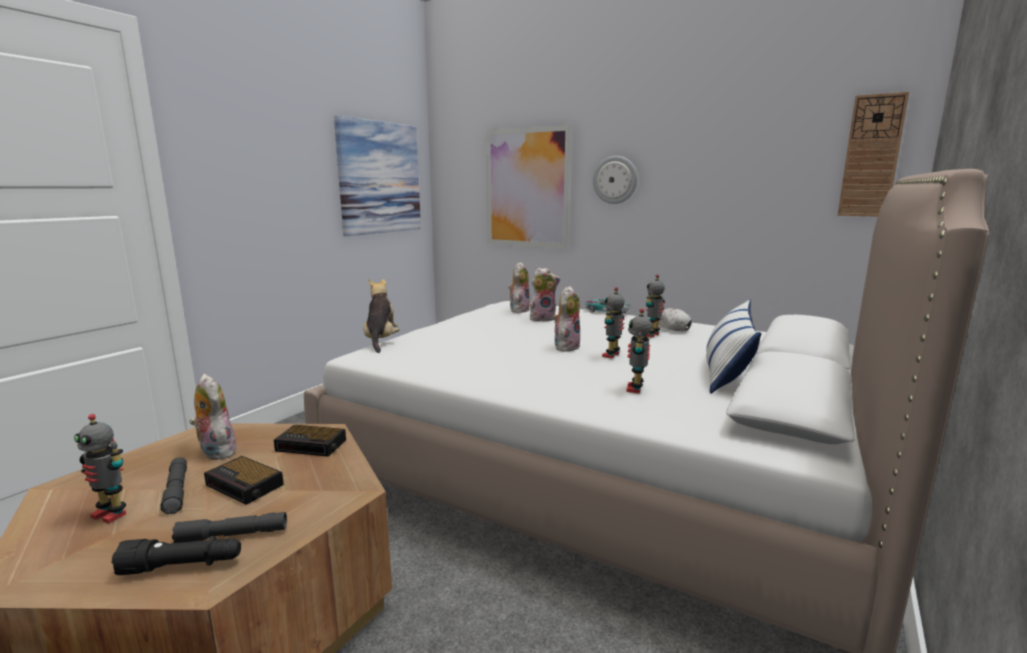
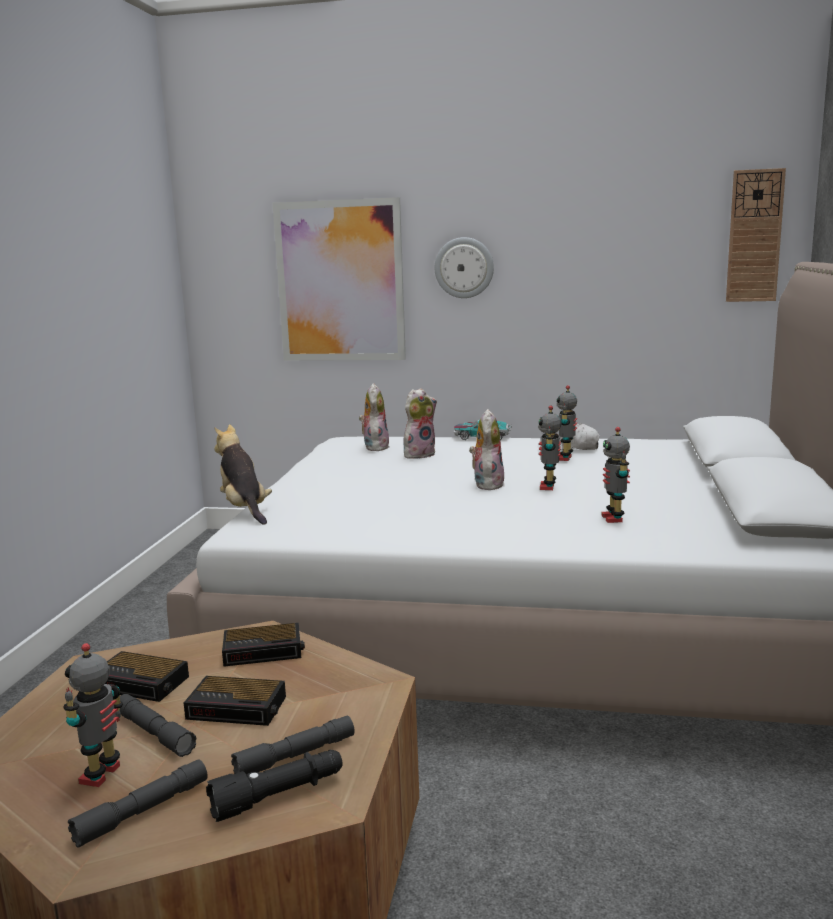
camera: 20 degrees left, 0 degrees up
(95, 550) = (142, 811): none -> grey flashlight
(111, 514) = (103, 775): toy robot -> toy robot turned 105 degrees clockwise
(215, 452) = (142, 683): plush toy -> alarm clock
(380, 178) = (130, 277): picture -> none
(727, 371) = (680, 486): pillow -> none

